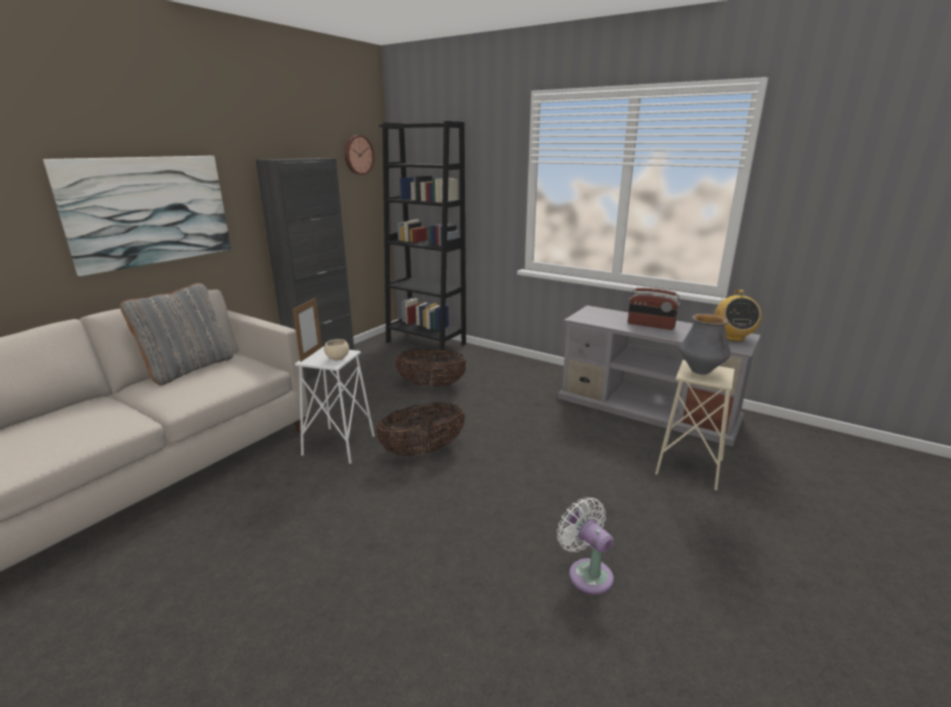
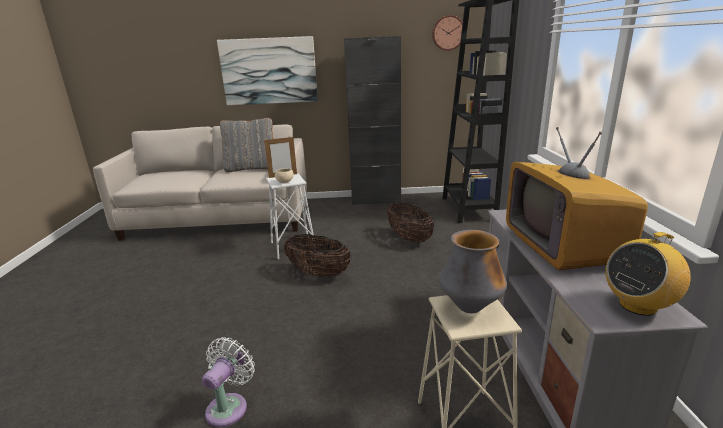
camera: 55 degrees right, 0 degrees up
(650, 325) = (562, 248): radio -> television

